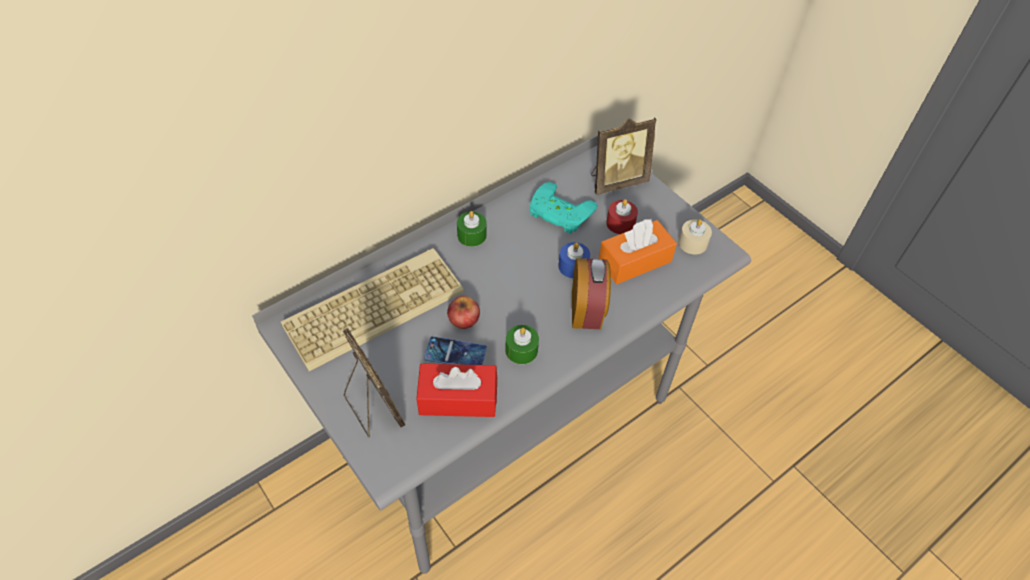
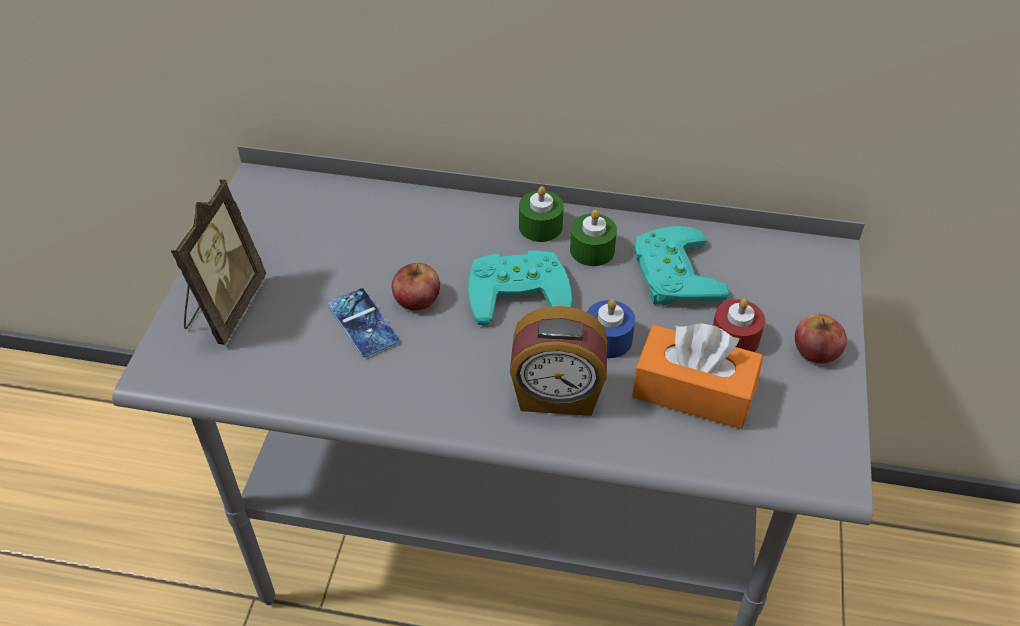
camera: 50 degrees right, 5 degrees down
(374, 306) = (355, 221): keyboard -> none
(458, 398) = (305, 365): red tissue box -> none
(503, 275) = (518, 288): none -> turquoise game controller
(521, 350) = (429, 375): green candle -> green candle (592, 250)
(587, 311) = (557, 396): alarm clock -> alarm clock turned 45 degrees clockwise
(616, 181) = (797, 290): picture frame -> none
(655, 203) = (816, 350): none -> apple
(692, 243) = (804, 432): beige candle -> none

